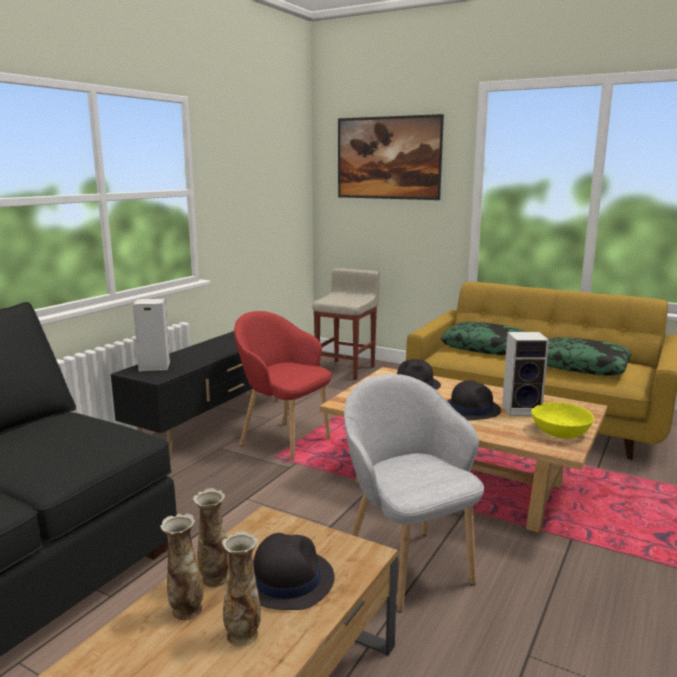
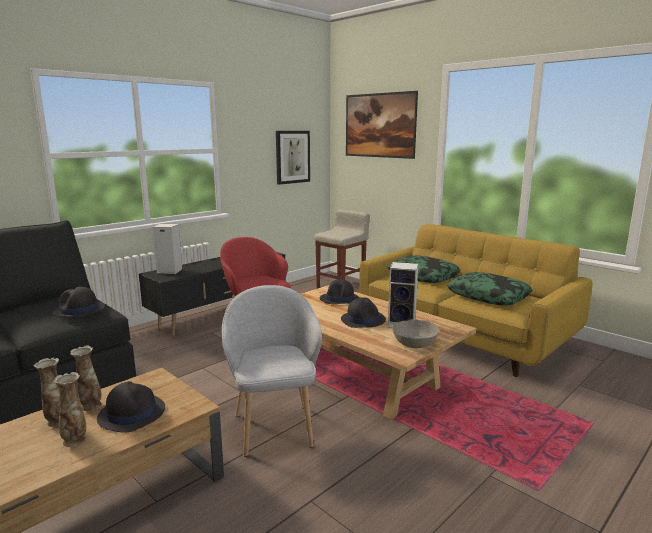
camera: 15 degrees right, 0 degrees up
(94, 437) = (79, 310): none -> black hat
(274, 200) = (292, 157): none -> picture
(560, 432) = (414, 343): yellow bowl -> grey bowl

